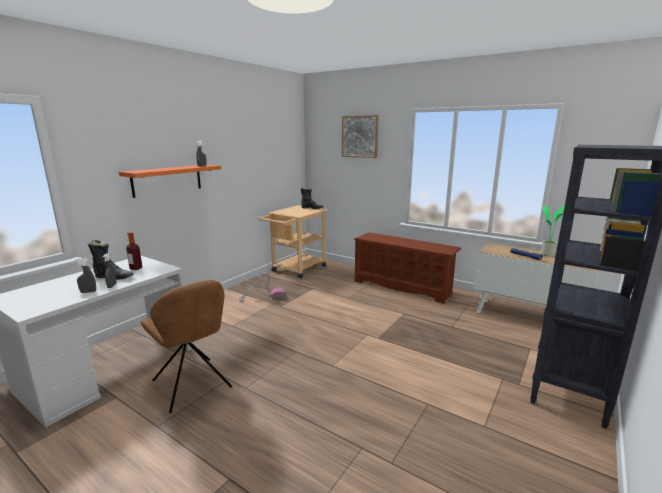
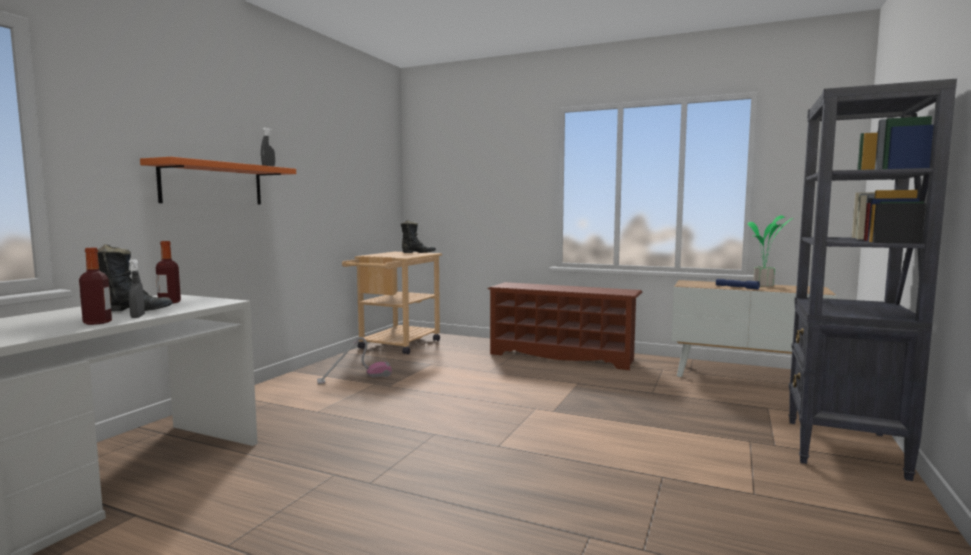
camera: 10 degrees left, 10 degrees down
(88, 292) = (97, 322): grey spray bottle -> bottle
(192, 385) = (275, 488): brown chair -> none
(360, 136) = (486, 149): picture -> none

